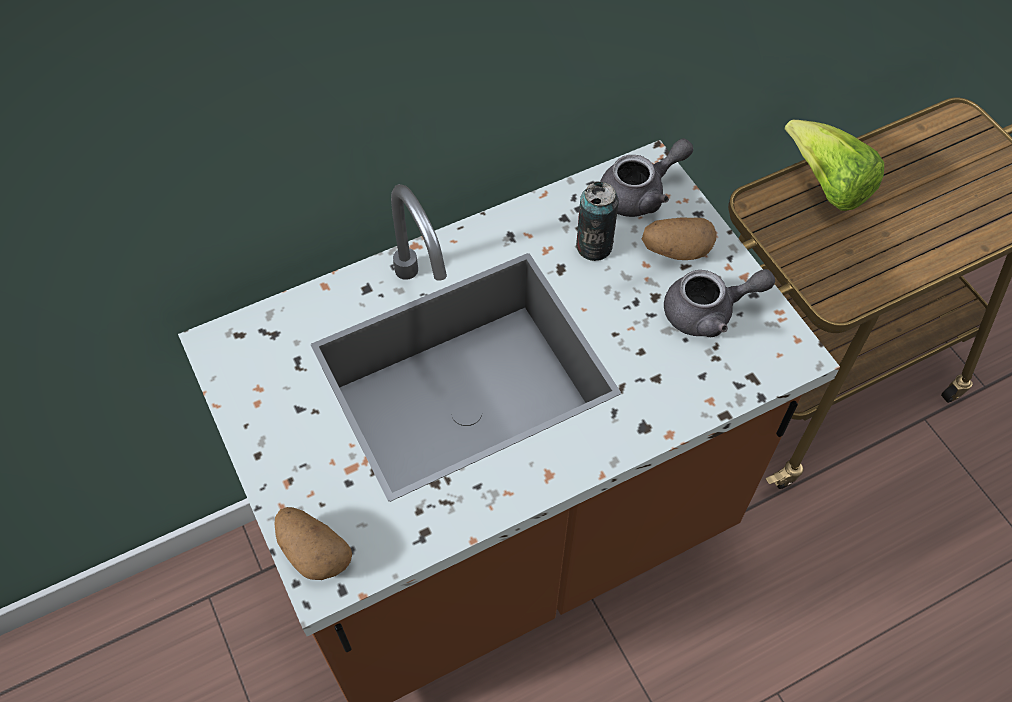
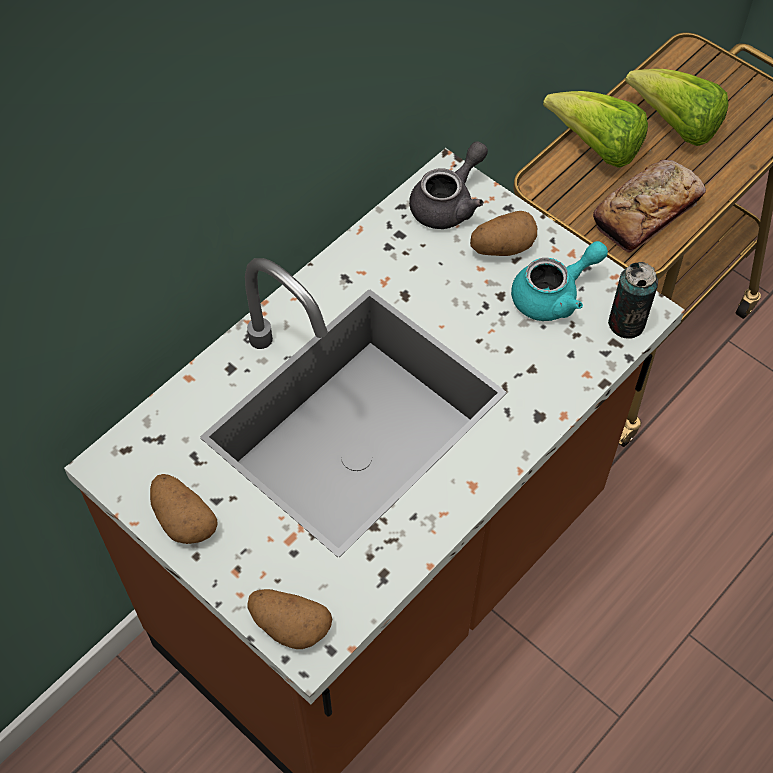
camera: 20 degrees left, 0 degrees up
(261, 416) = (183, 519): none -> potato
(594, 246) = (426, 265): can -> can (626, 323)
(709, 312) = (554, 295): grey teapot -> turquoise teapot
(853, 262) = (646, 212): none -> bread
(917, 186) = (675, 125): none -> lettuce

